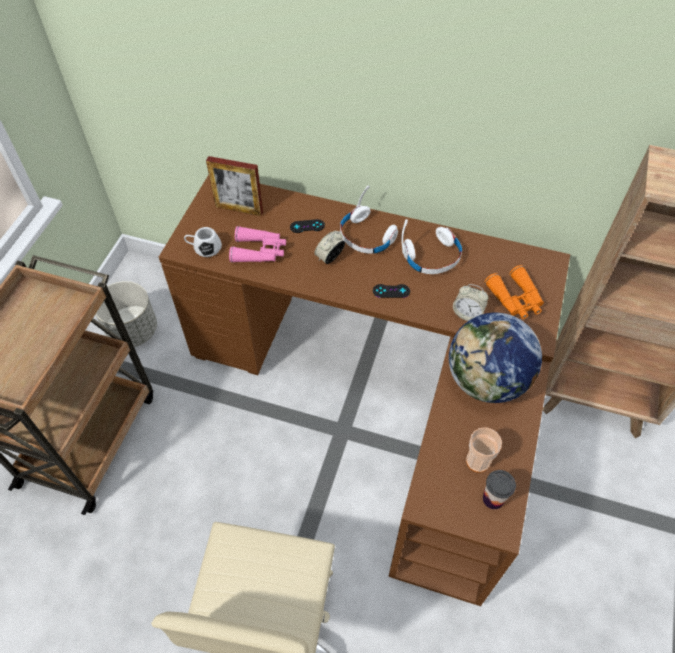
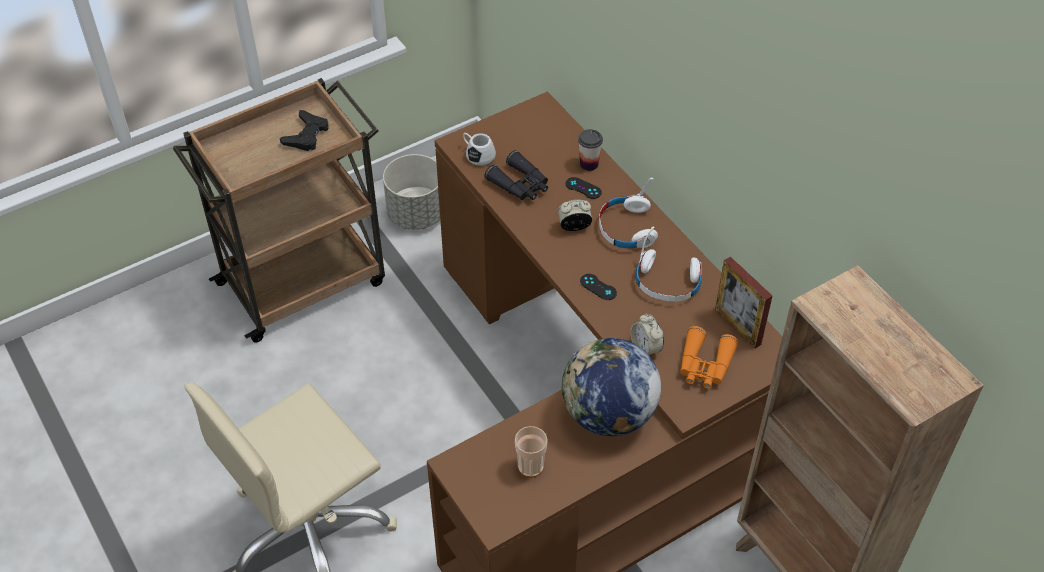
camera: 40 degrees right, 5 degrees down
(45, 316) = (306, 135): none -> black game controller
(239, 209) = (539, 139): picture frame -> picture frame (737, 327)
(259, 251) = (520, 185): pink binoculars -> black binoculars
(493, 499) = (512, 500): cup -> cup (589, 164)

